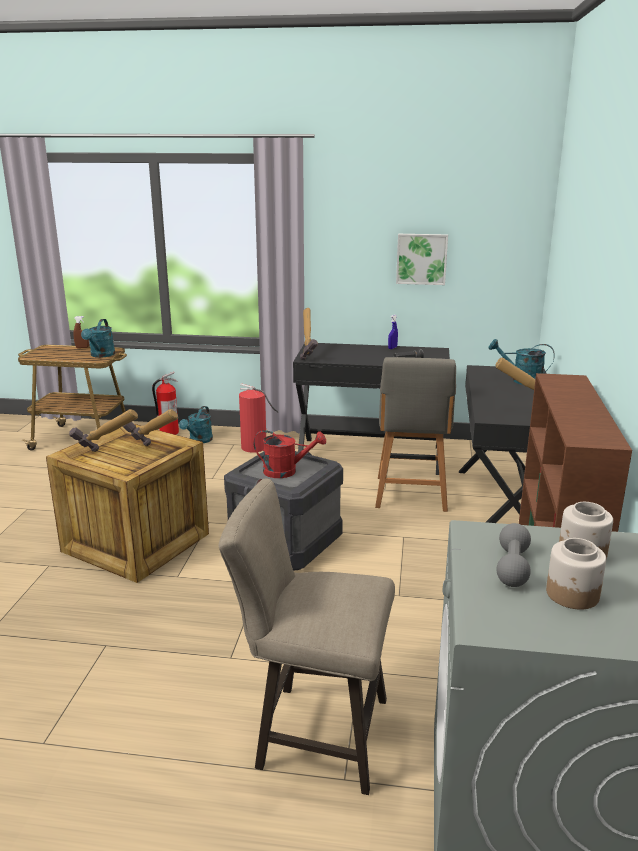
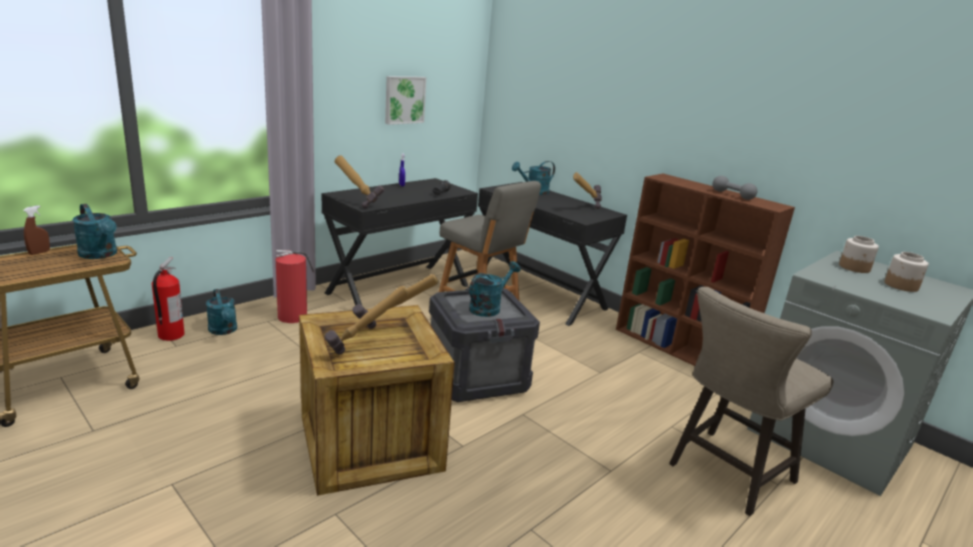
camera: 55 degrees left, 0 degrees up
(286, 471) = (488, 307): red watering can -> turquoise watering can
(512, 567) = (864, 284): grey dumbbell -> grey dumbbell (732, 195)

